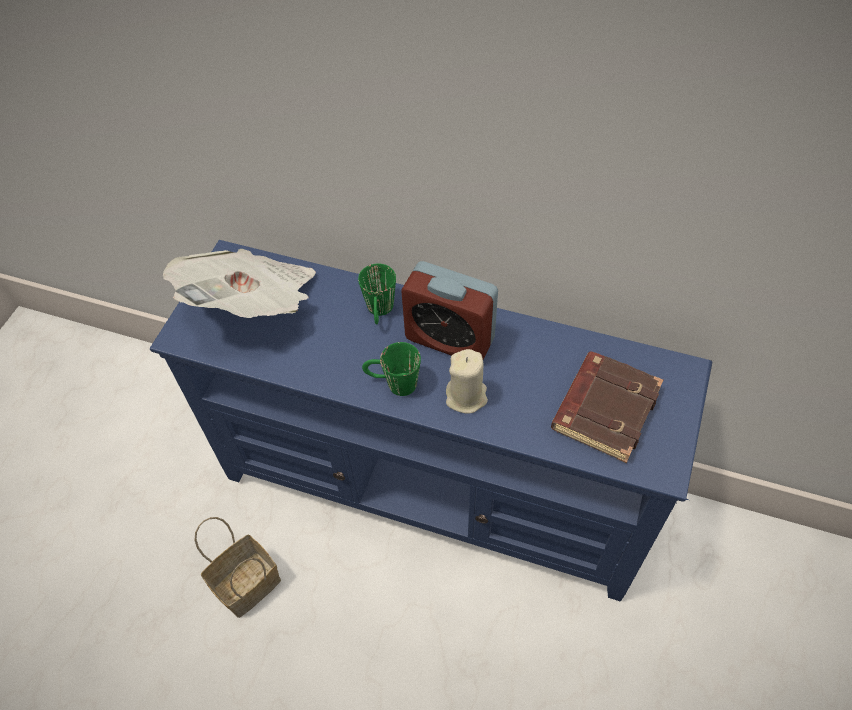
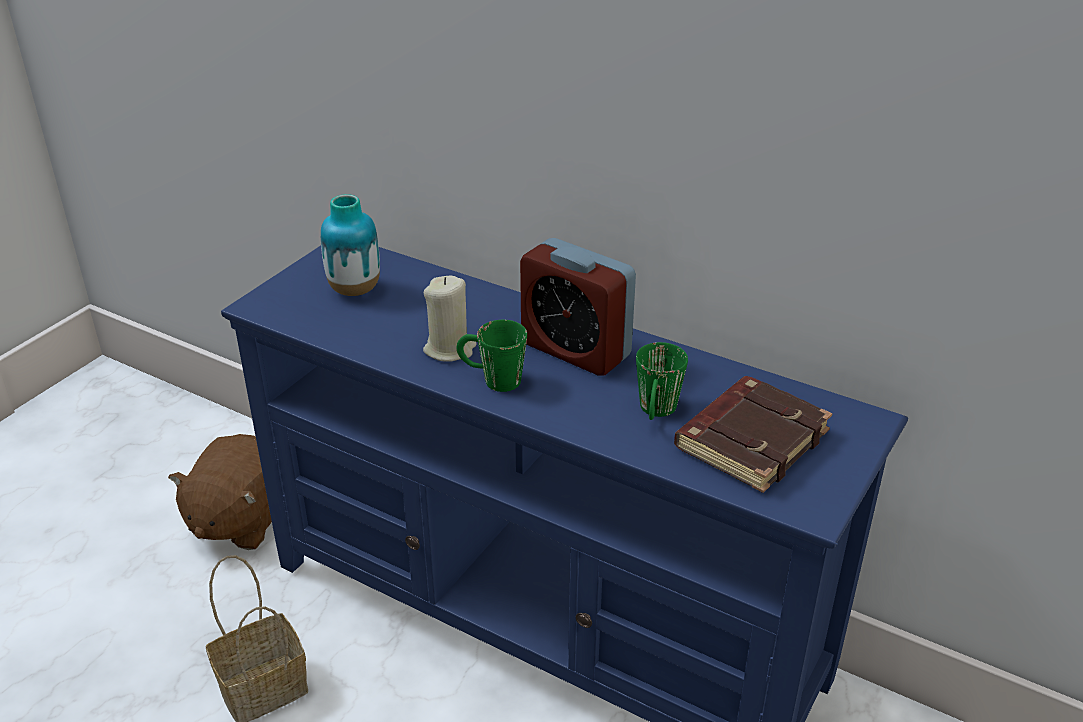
camera: 10 degrees right, 20 degrees down
(184, 442) = (240, 519): none -> brown plush toy
(253, 304) = (354, 290): newspaper -> vase
(380, 312) = (499, 316): green mug -> green mug (656, 413)
(466, 397) = (577, 403): beige candle -> beige candle (450, 349)

